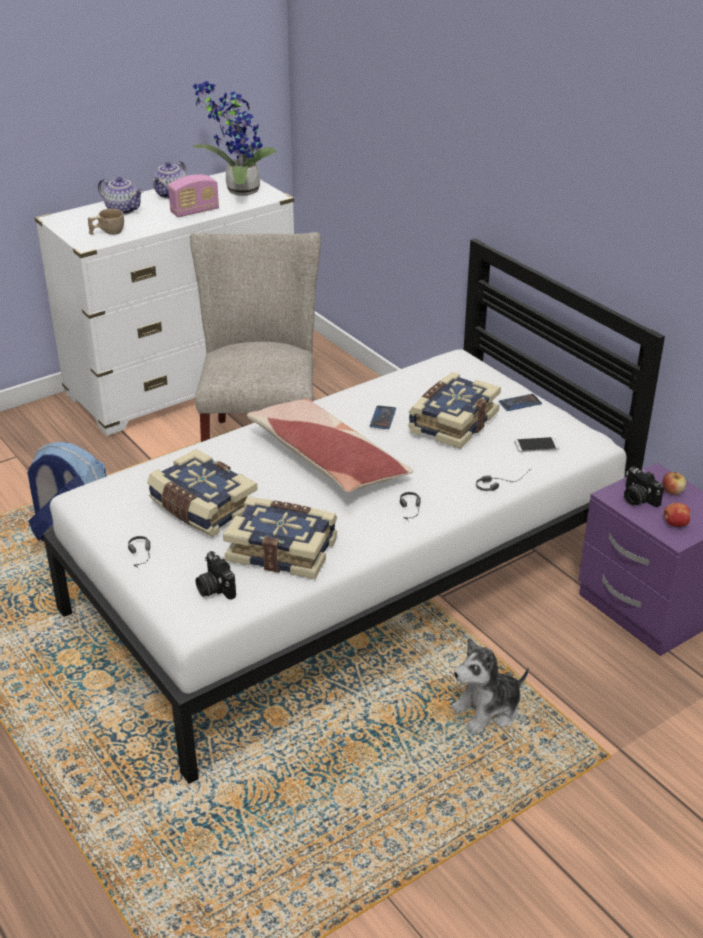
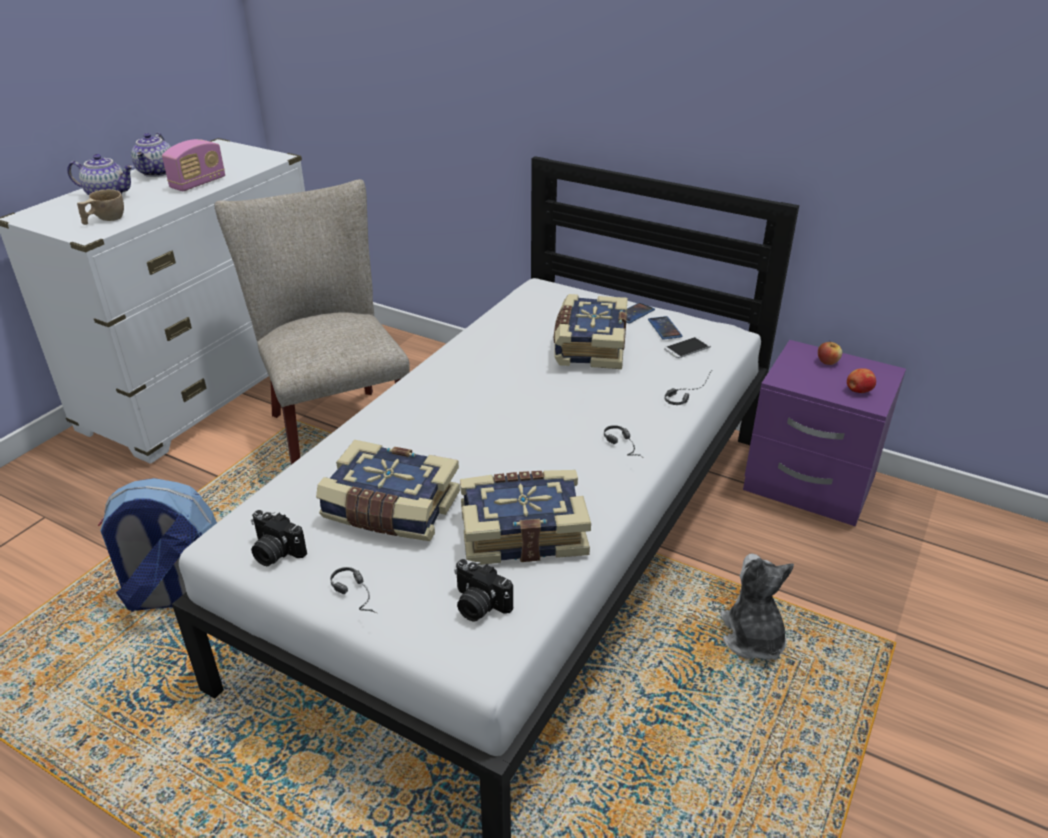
camera: 25 degrees left, 0 degrees up
(238, 191) = (234, 158): potted plant -> none
(326, 459) = (491, 416): pillow -> none
(383, 418) = (515, 358): phone -> phone (664, 328)
(488, 710) = (752, 637): plush toy -> plush toy turned 135 degrees clockwise
(637, 499) = (805, 376): camera -> camera (275, 552)

